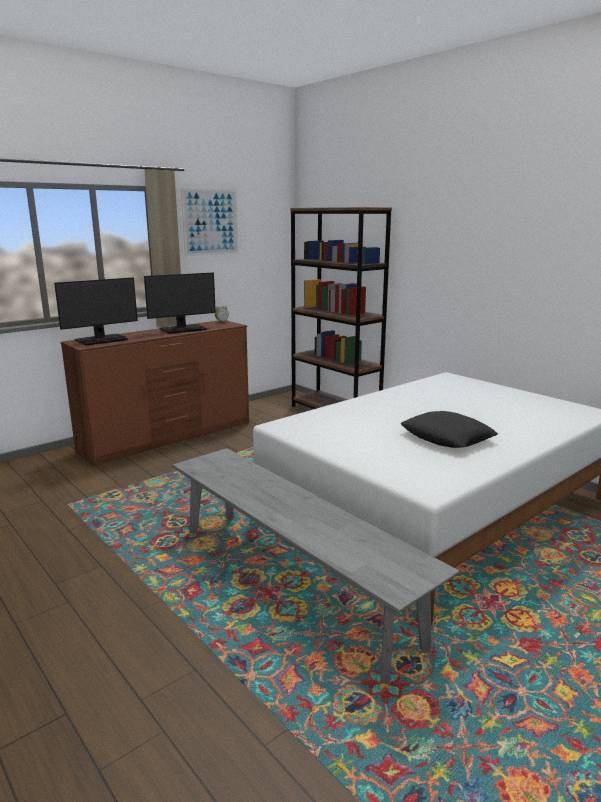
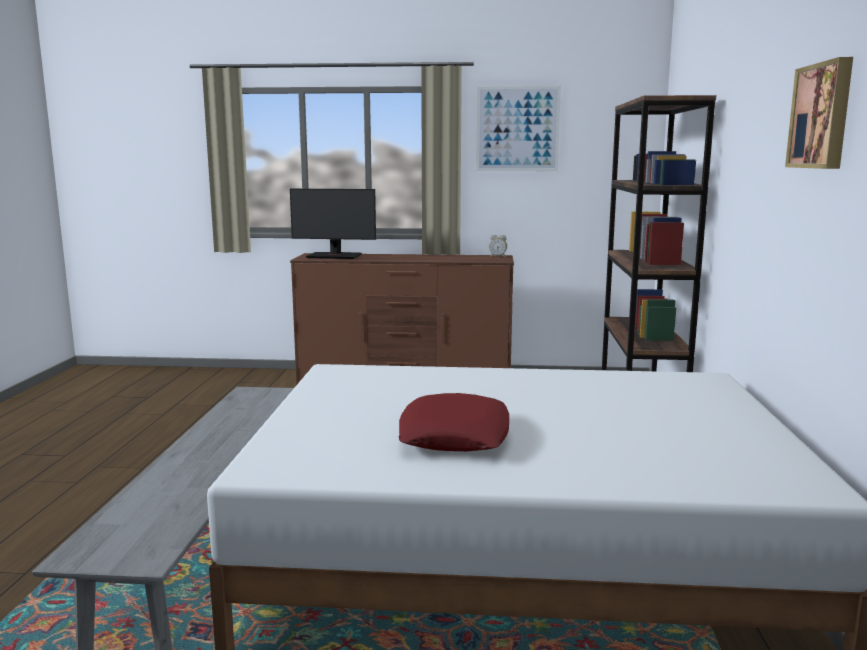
camera: 45 degrees right, 5 degrees down
(182, 329) = (434, 257): monitor -> none
(447, 437) = (455, 435): black pillow -> red pillow
(527, 231) = (822, 116): none -> picture

